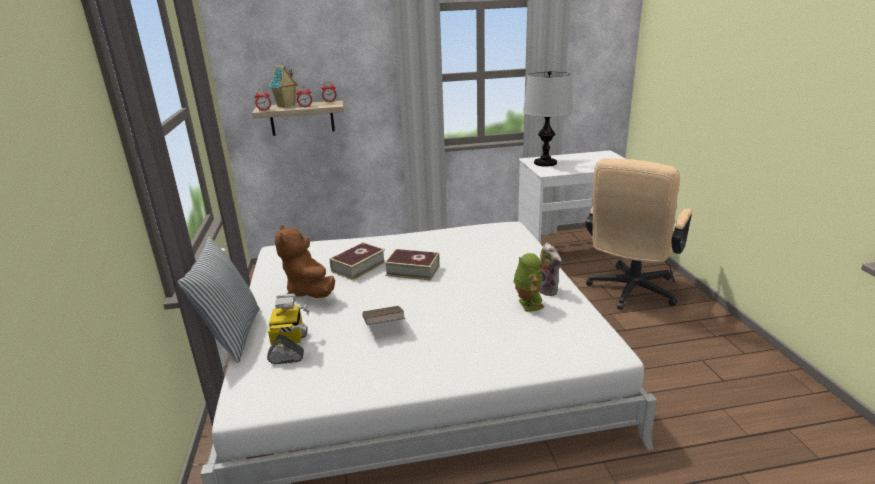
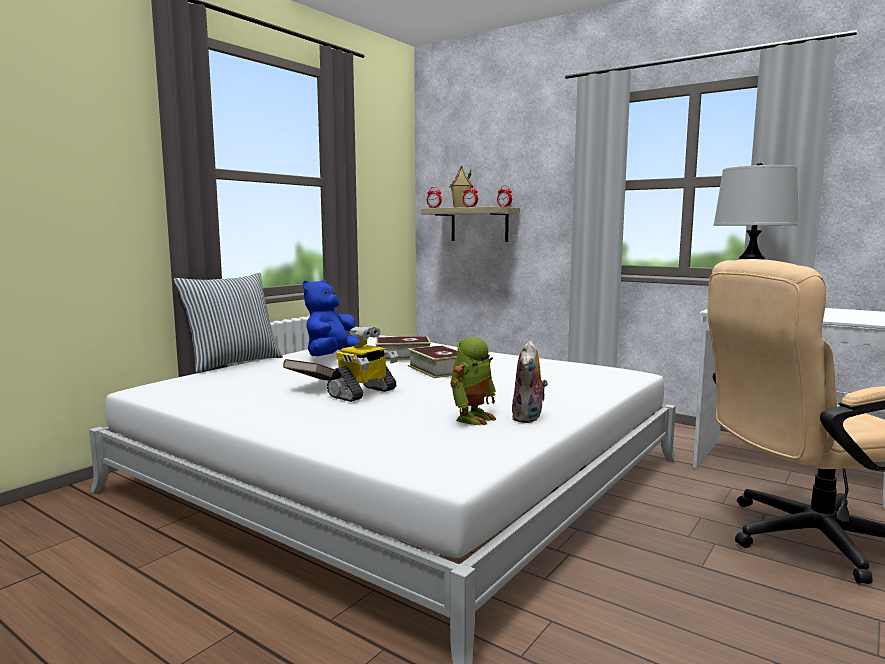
camera: 45 degrees right, 15 degrees down
(290, 348) = (240, 377): toy robot -> toy robot (363, 393)
(310, 291) = (332, 357): brown plush toy -> blue plush toy

